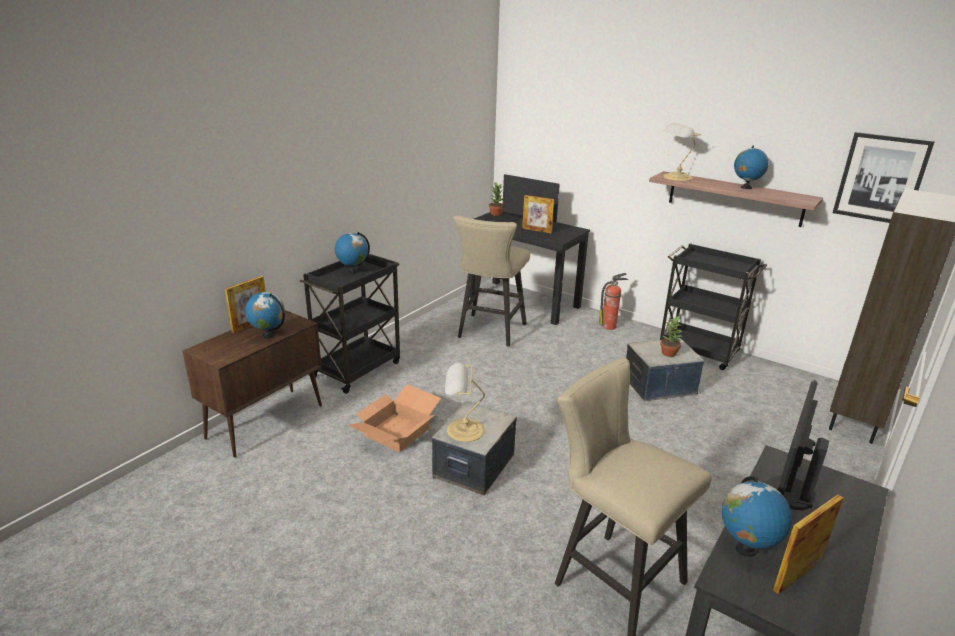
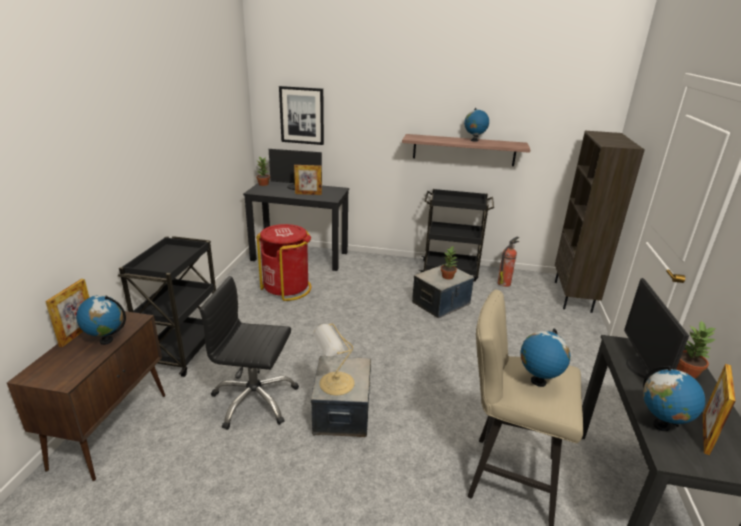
camera: 25 degrees left, 0 degrees up
(352, 272) = (167, 256): globe -> globe (538, 381)
(396, 431) = (254, 400): cardboard box -> black office chair
(489, 332) = (287, 288): beige stool -> red trash can
(609, 326) = (377, 263): fire extinguisher -> fire extinguisher (504, 283)
(676, 177) = (420, 137): table lamp -> none
(846, 512) = (687, 372): none -> potted plant
(881, 178) = (565, 125): picture -> picture (302, 115)

